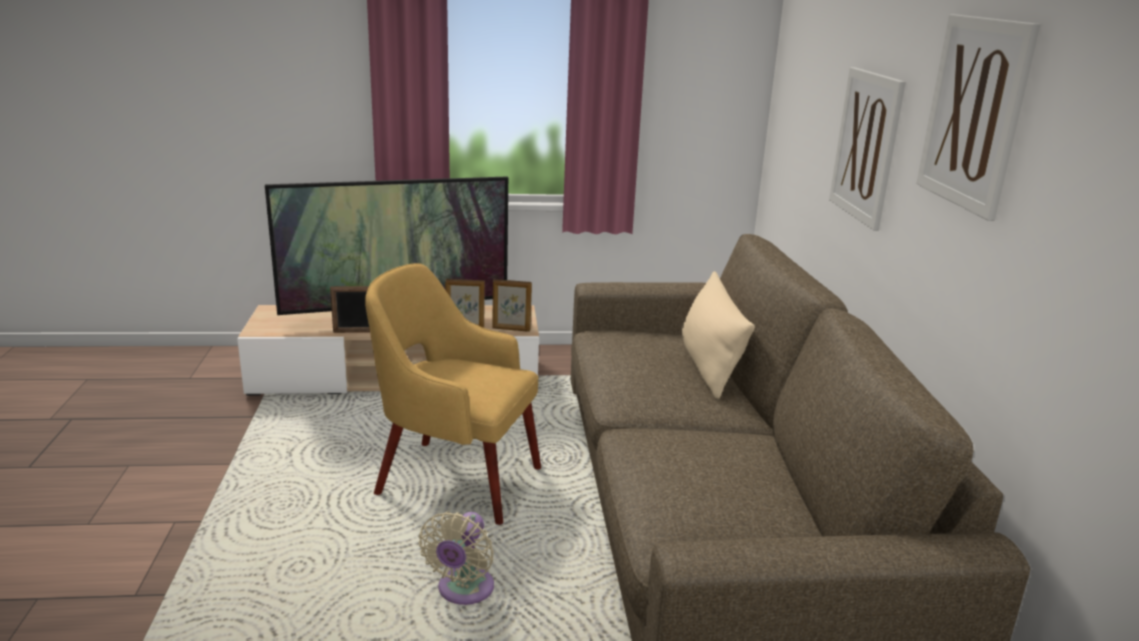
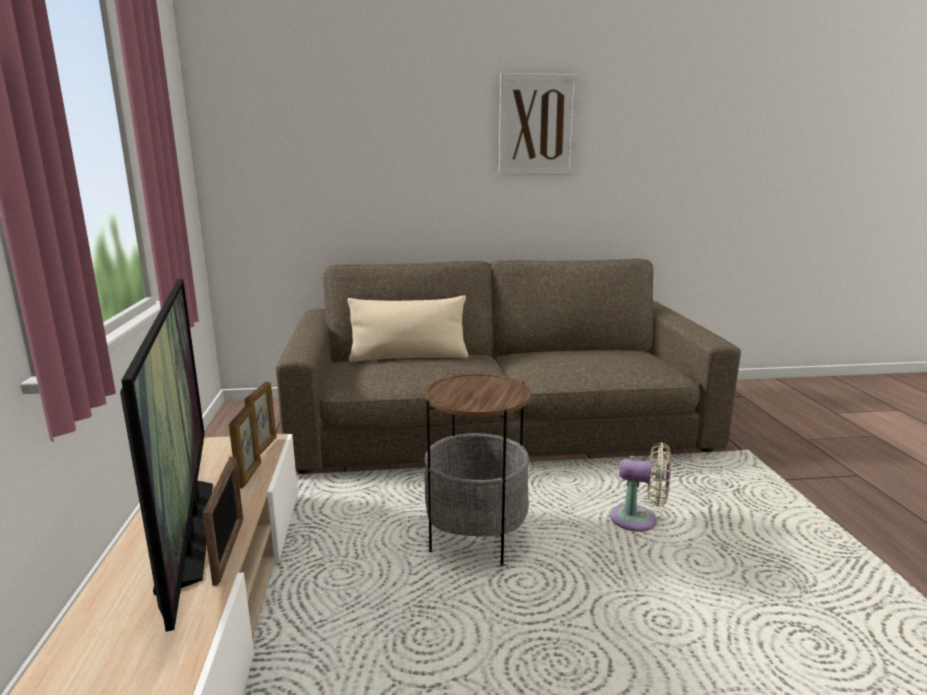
camera: 90 degrees left, 5 degrees down
(454, 479) = (476, 538): yellow armchair -> side table
(866, 146) = (417, 168): picture -> none

